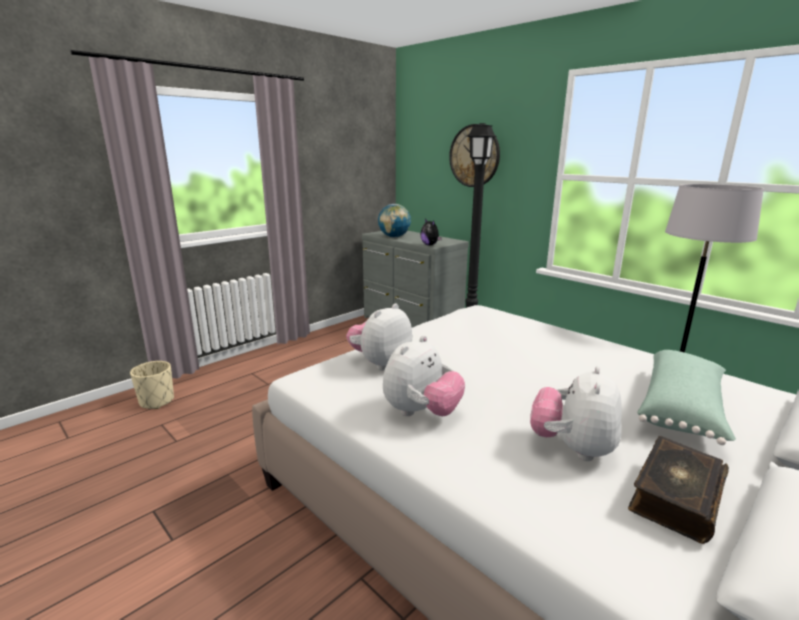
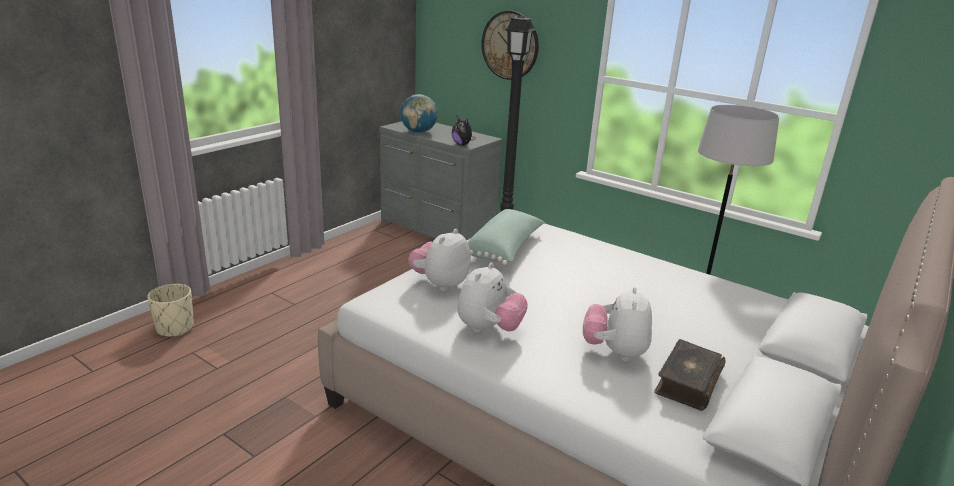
camera: 10 degrees left, 5 degrees up
(682, 409) = (701, 317): green pillow -> green pillow (505, 249)

